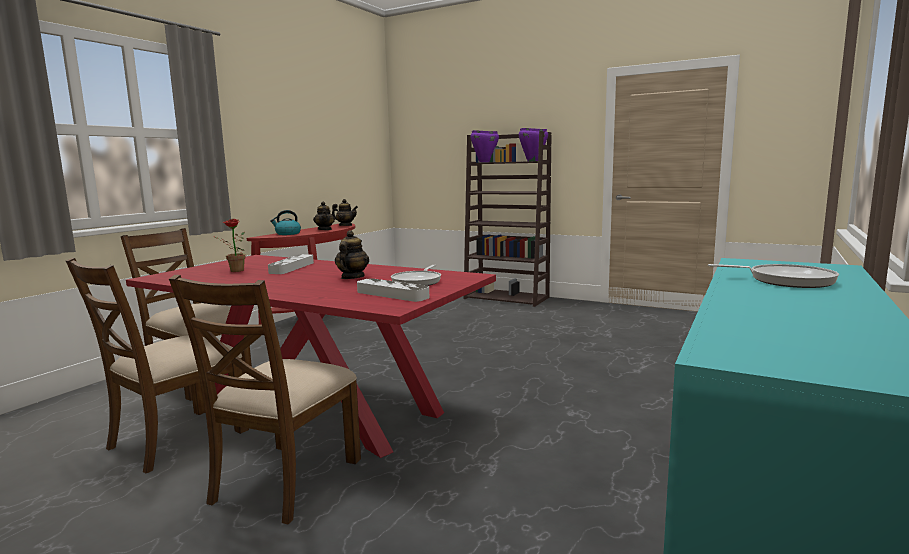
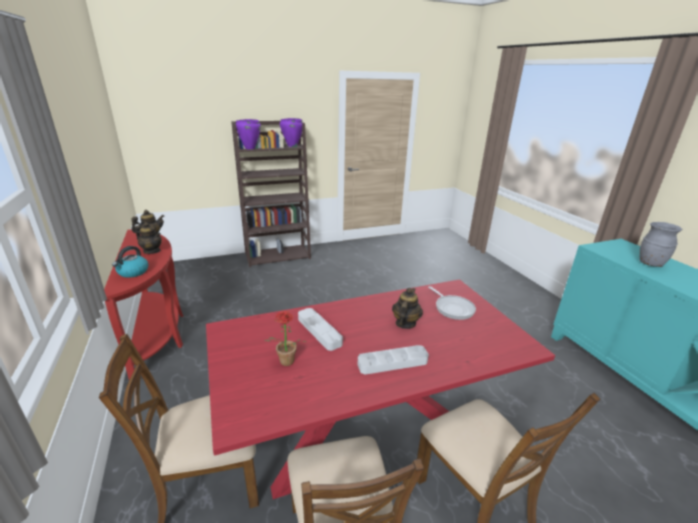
camera: 50 degrees left, 15 degrees up
(352, 277) = (405, 323): teapot -> teapot turned 60 degrees clockwise
(392, 294) = (487, 333): grey tray -> grey tray (392, 363)
(785, 280) = (650, 263): frying pan -> grey vase

